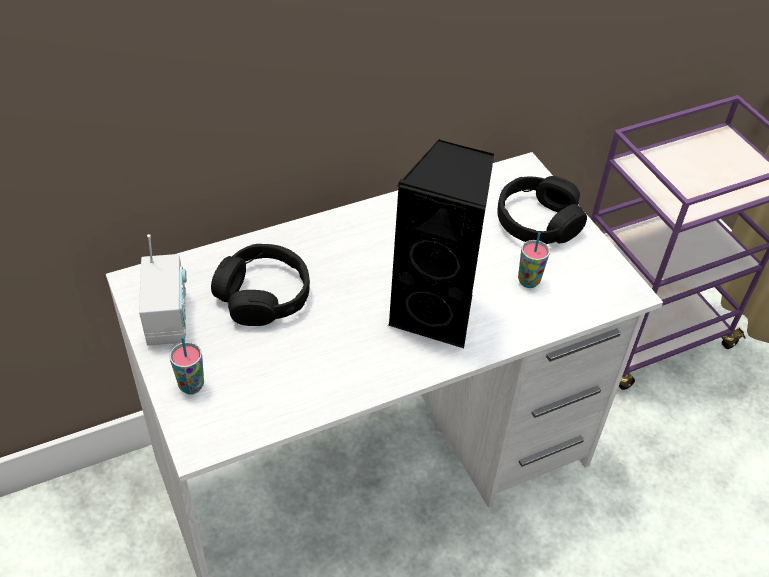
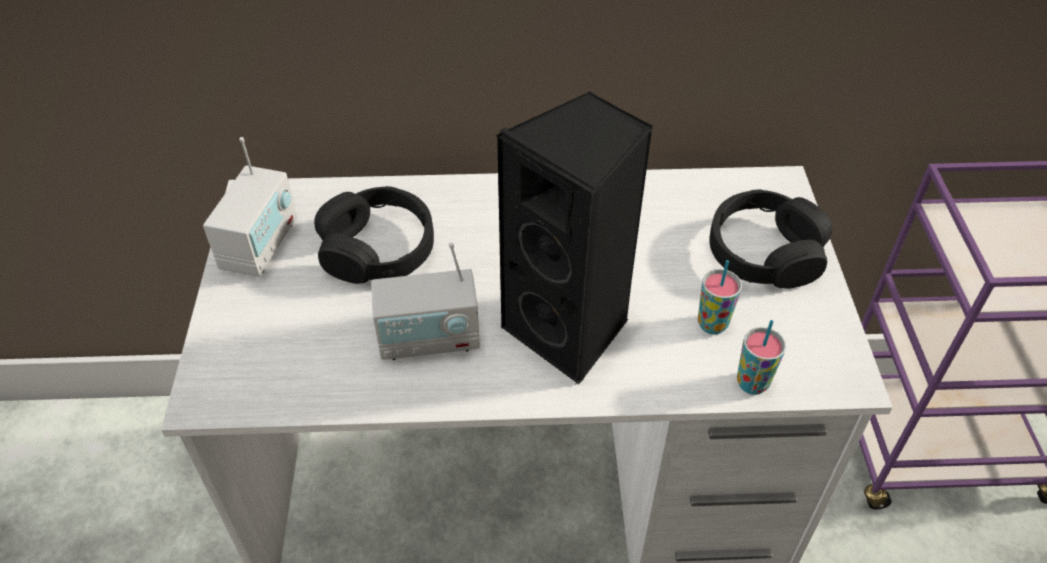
camera: 25 degrees right, 0 degrees up
(191, 385) = (238, 328): cup -> cup (752, 383)
(342, 350) = (429, 340): none -> radio

